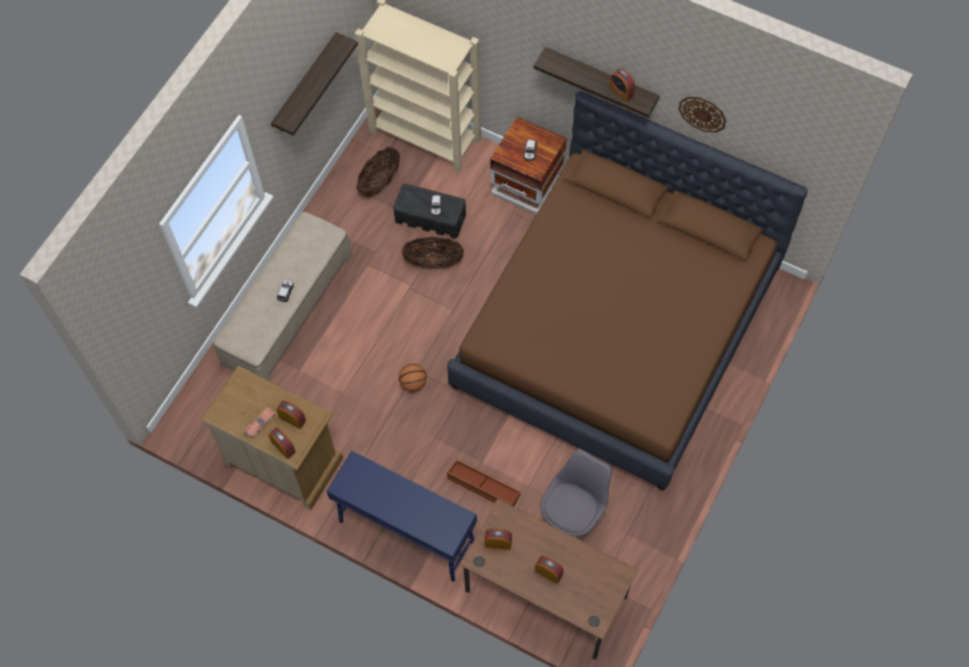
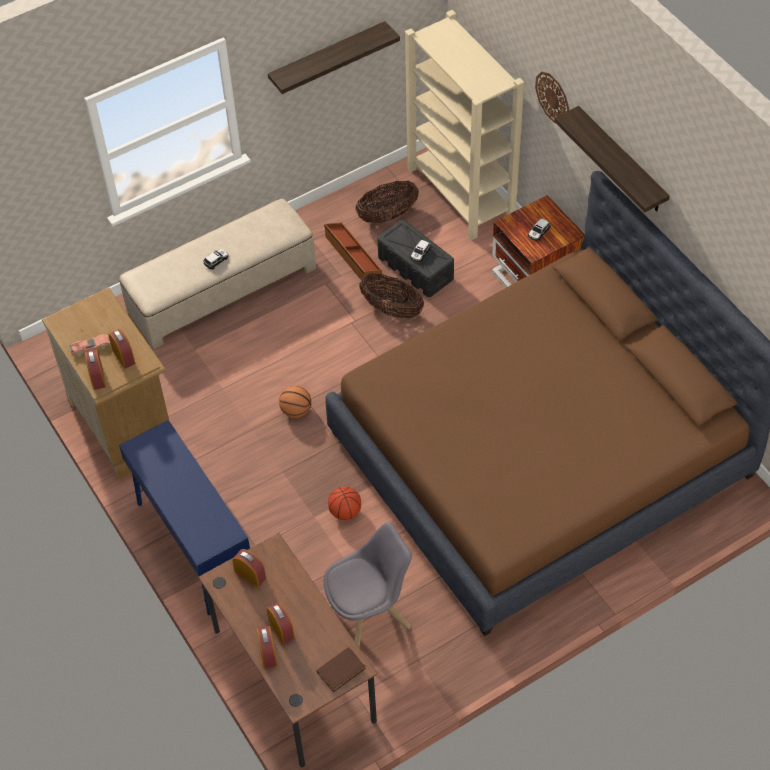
camera: 30 degrees right, 10 degrees down
(483, 487) = (299, 541): brown storage box -> brown storage box (352, 256)
(503, 446) = (345, 512): none -> basketball
(611, 581) = (341, 670): none -> brown book
(621, 91) = (630, 176): alarm clock -> alarm clock (268, 652)
(702, 113) = (705, 231): wall clock -> wall clock (553, 97)

